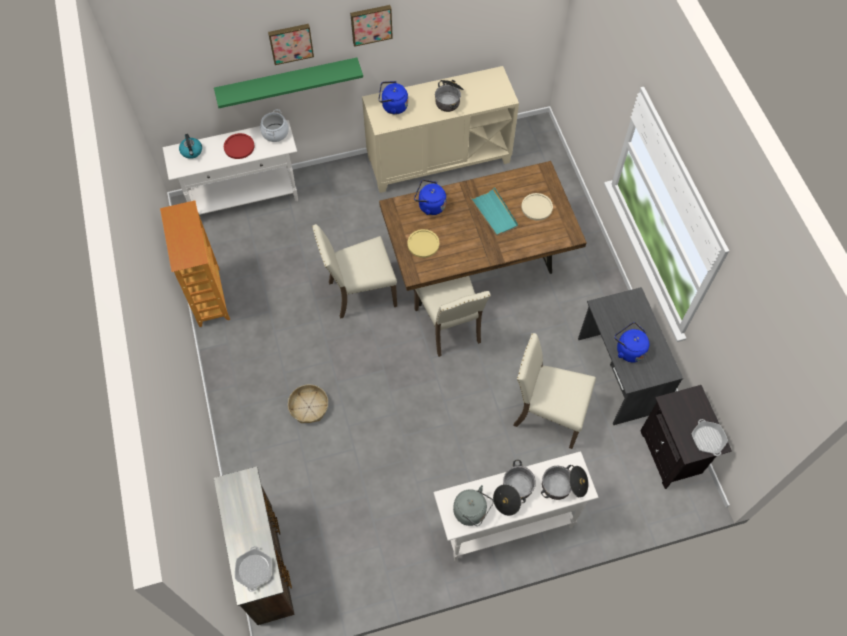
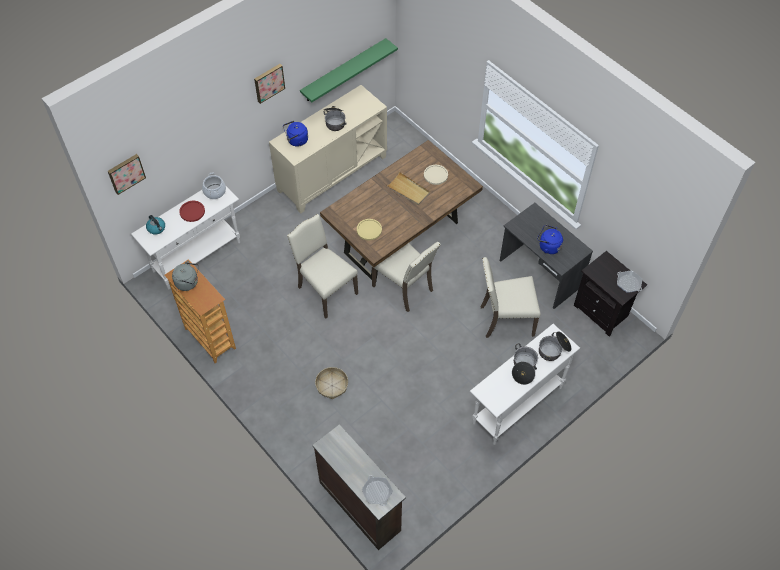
camera: 25 degrees left, 5 degrees down
(287, 81) = (215, 147): green shelf -> green shelf (344, 70)
(291, 43) = (215, 115): picture -> picture (126, 173)
(360, 293) = (325, 290): beige chair -> beige chair turned 90 degrees clockwise
(430, 206) = (359, 202): blue kettle -> none
(472, 512) = (503, 392): grey kettle -> grey kettle (188, 282)
(494, 213) = (408, 190): turquoise tray -> beige tray

